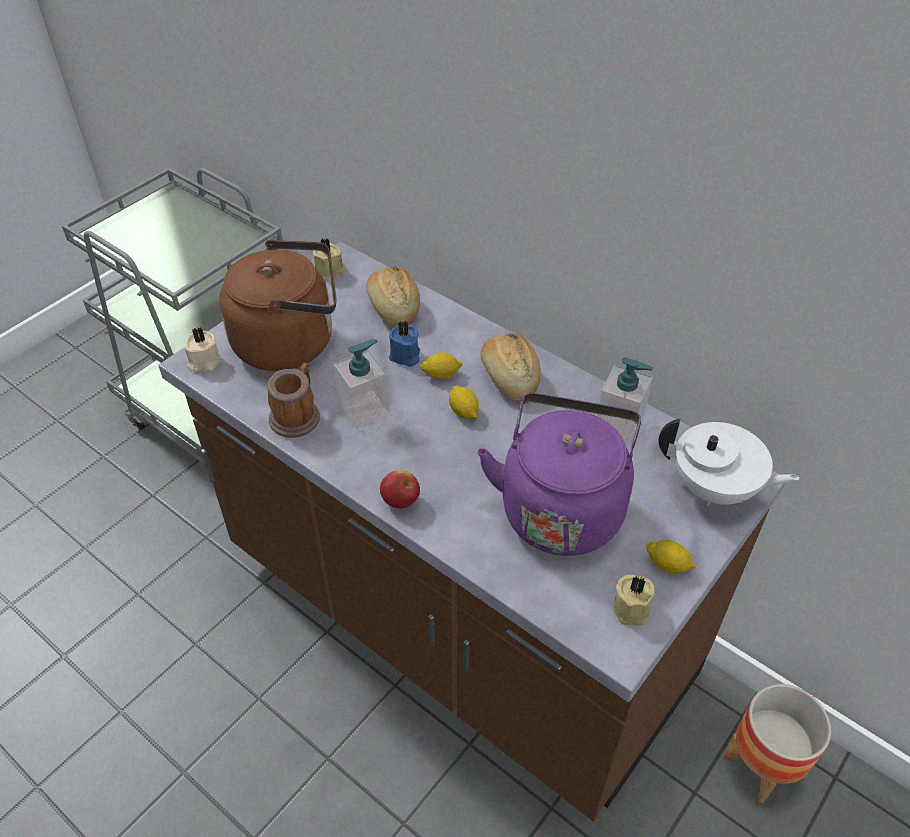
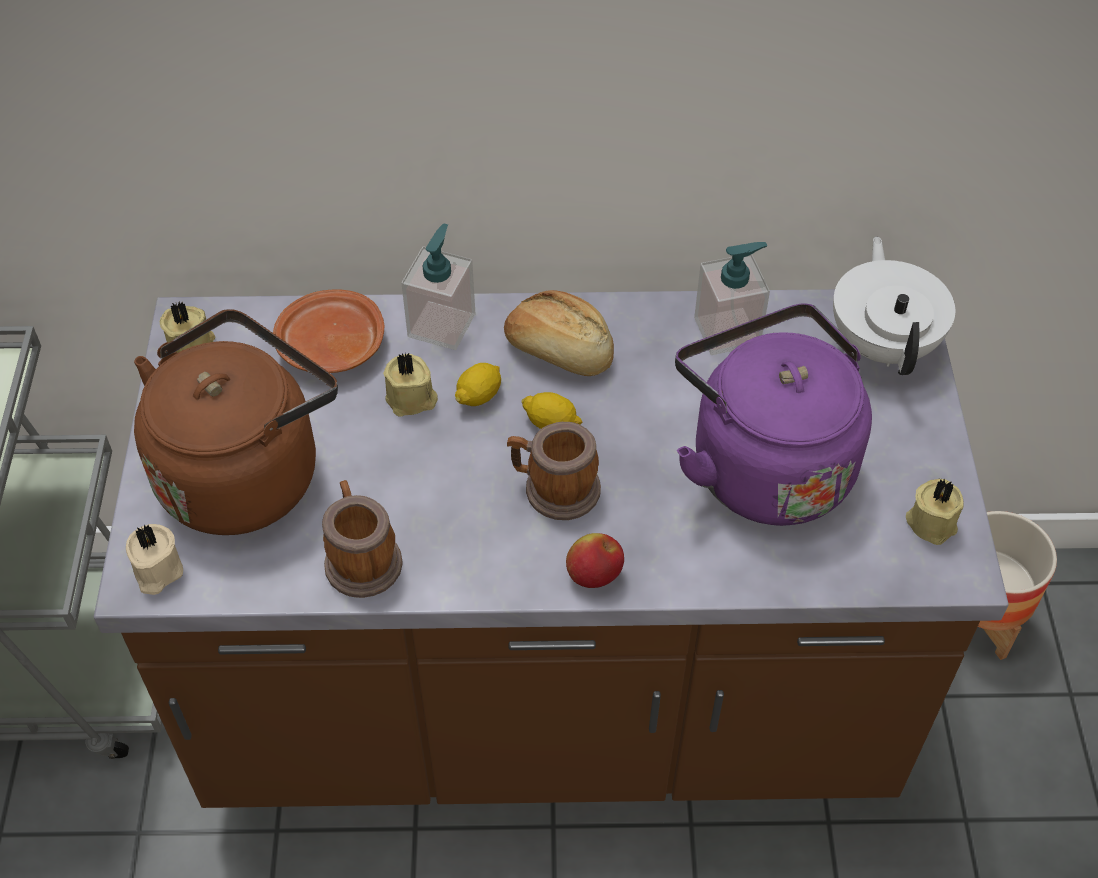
camera: 40 degrees left, 5 degrees up
(364, 409) = (434, 496): soap dispenser -> soap dispenser (442, 325)
(394, 308) = (330, 346): bread -> brown plate
(405, 356) = (412, 400): blue candle -> beige candle
(428, 444) = (554, 489): none -> mug
(668, 565) = (919, 454): lemon -> none
(715, 489) = (883, 343): white teapot -> white teapot turned 75 degrees counterclockwise

